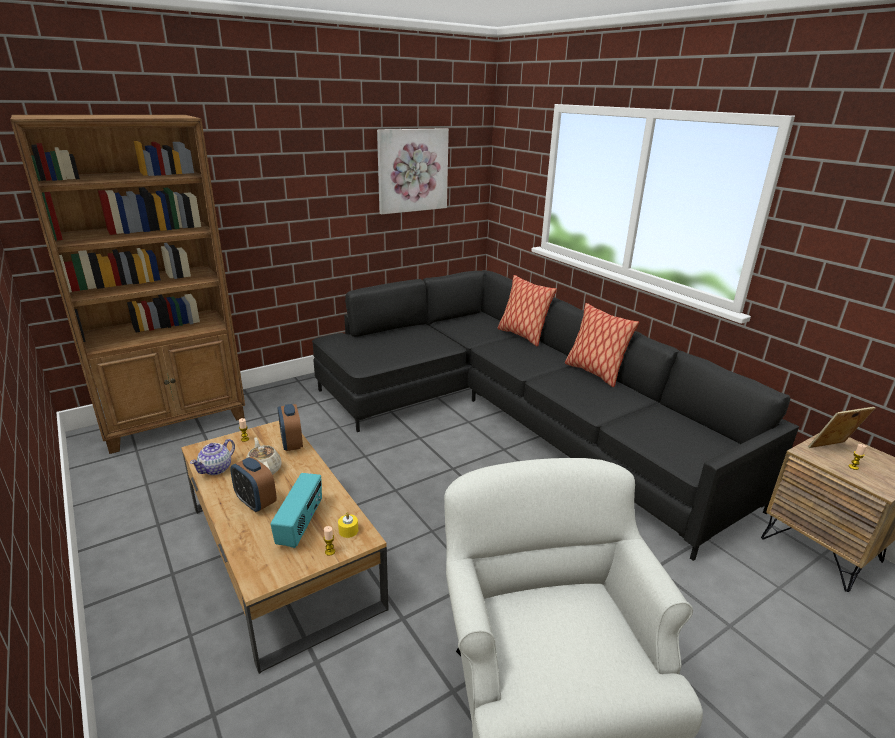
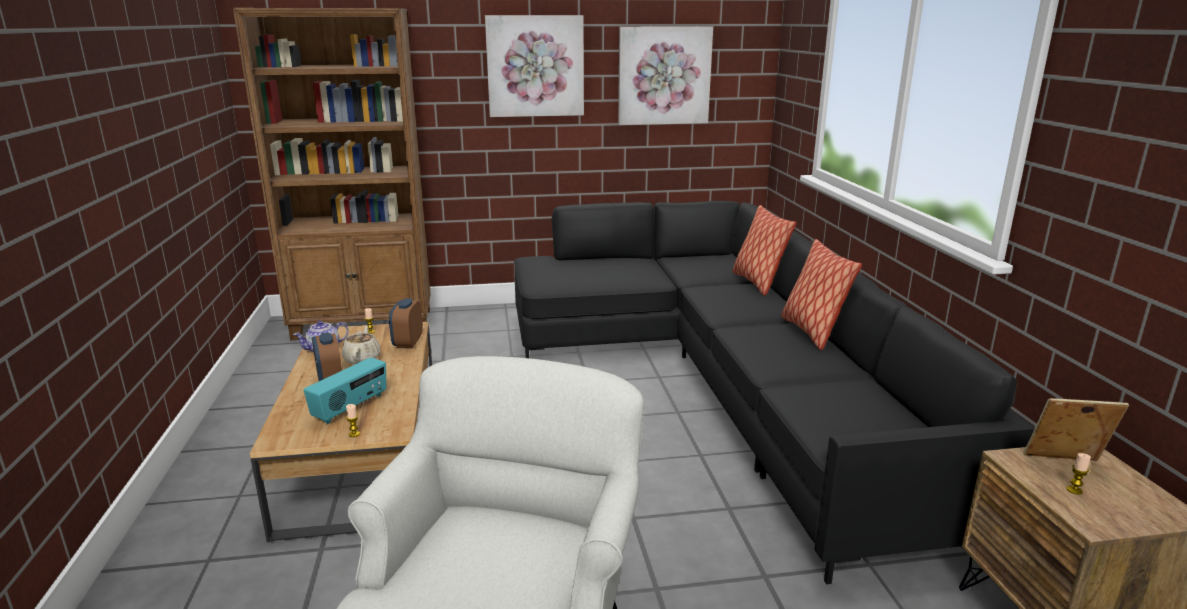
camera: 25 degrees right, 5 degrees down
(309, 166) = (535, 66): none -> picture
(348, 530) = (387, 422): yellow candle -> none

